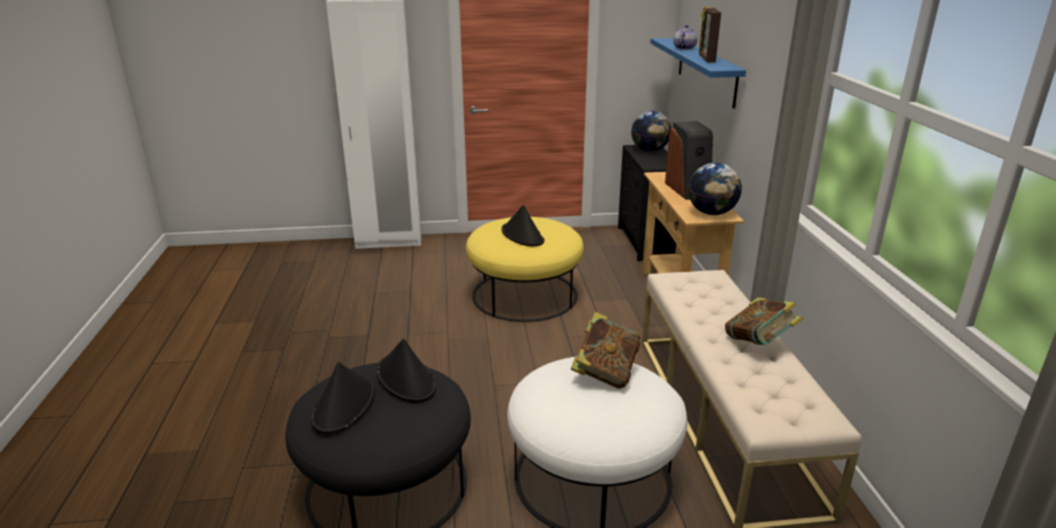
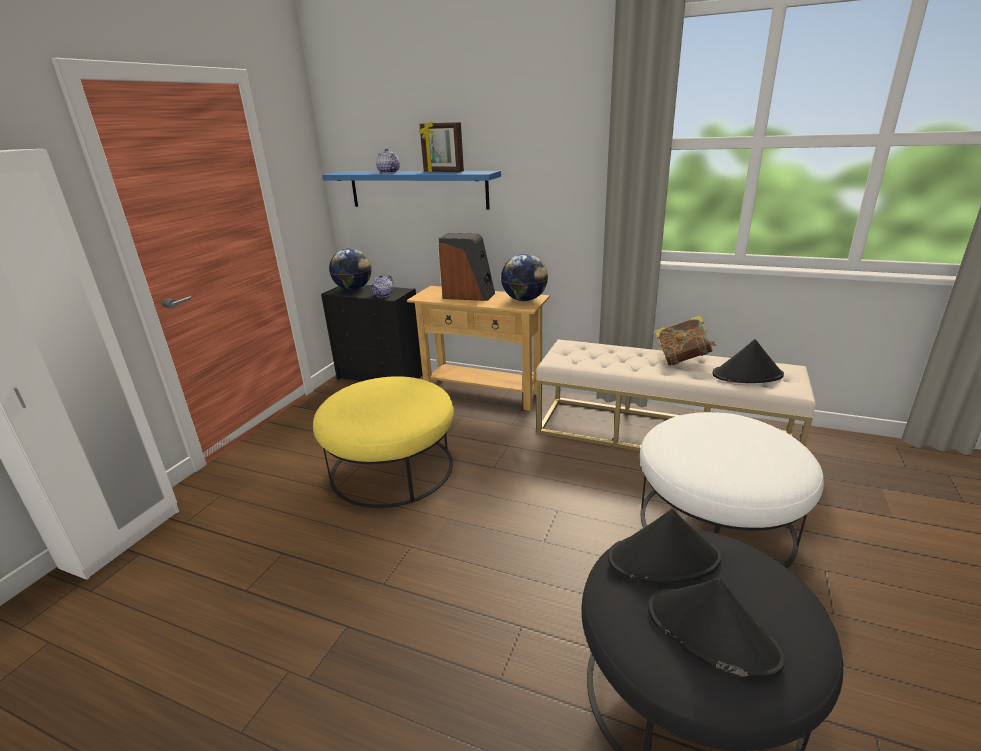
camera: 60 degrees left, 0 degrees up
(522, 235) = (389, 401): black hat -> black hat (747, 375)
(605, 373) = (696, 431): book -> none
(651, 163) = (383, 295): none -> teapot

